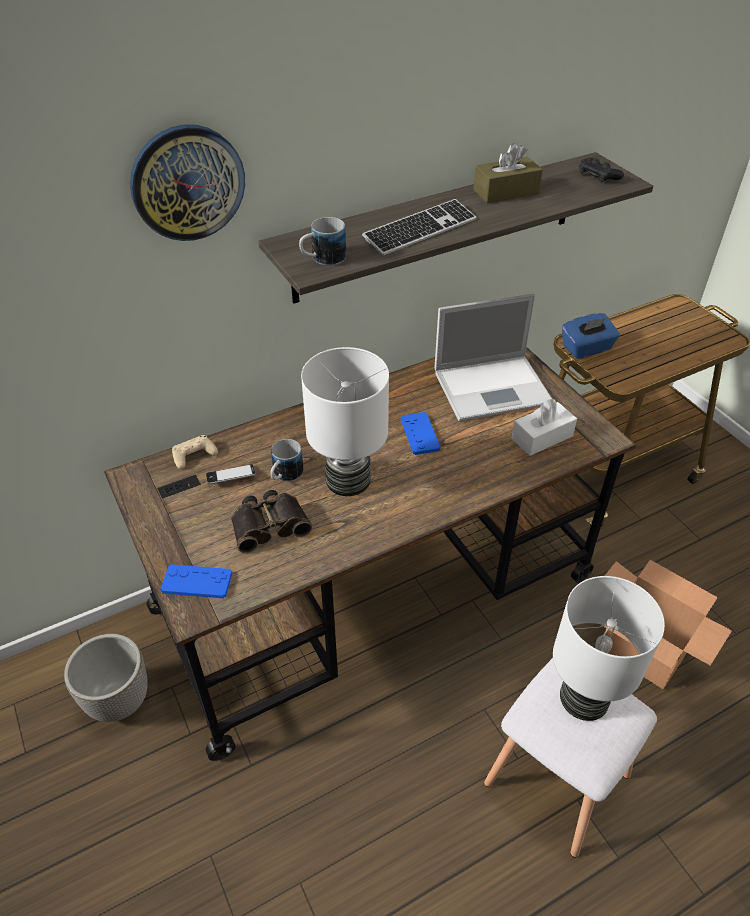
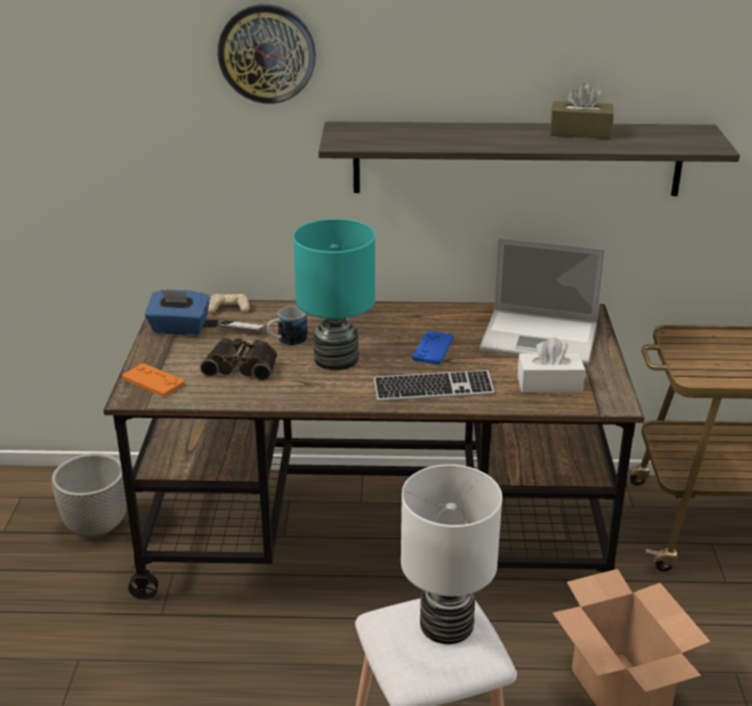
camera: 30 degrees right, 15 degrees down
(197, 582) = (153, 381): blue game controller -> orange game controller
(322, 259) = (358, 140): mug -> none
(348, 480) = (336, 359): white table lamp -> turquoise table lamp
(420, 230) = (465, 139): keyboard -> keyboard (433, 389)
(587, 348) = (684, 342): blue tissue box -> blue tissue box (179, 328)
(598, 175) = (691, 138): black game controller -> none

